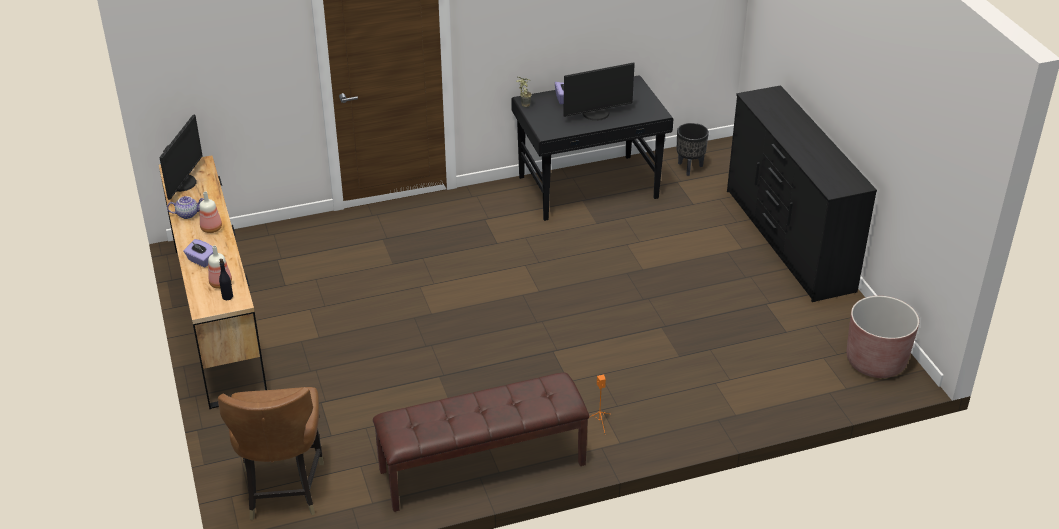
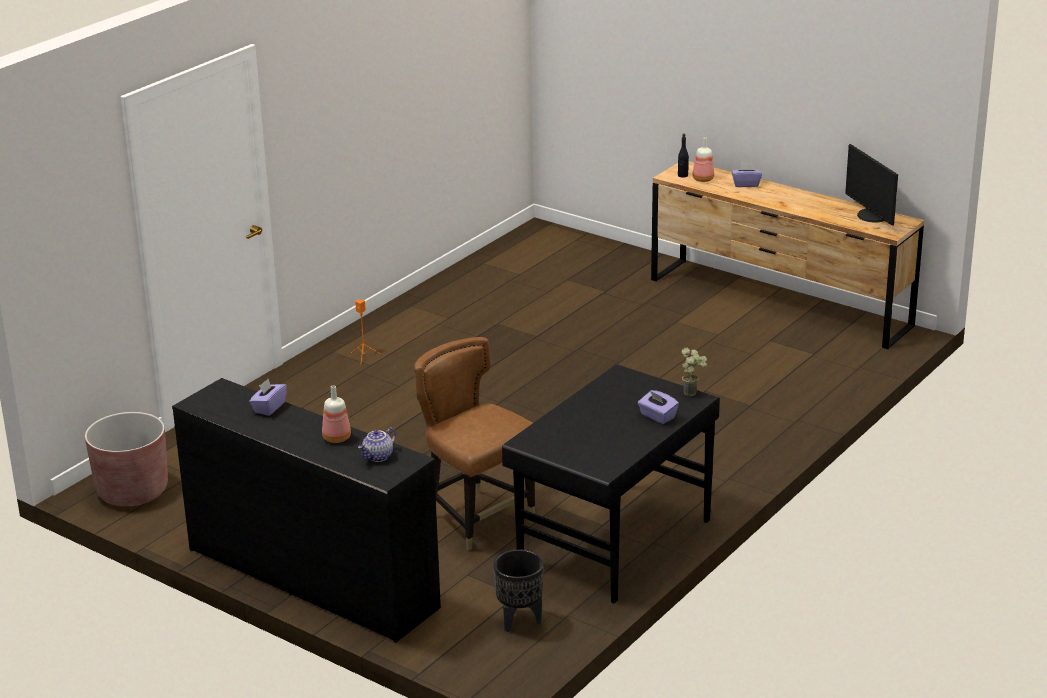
camera: 145 degrees right, 10 degrees down
(188, 214) = (820, 202): teapot -> teapot (378, 457)
(211, 228) = (781, 201): bottle -> bottle (337, 438)
(283, 490) = (555, 247): brown chair -> brown chair (478, 518)
(482, 468) = (426, 303): brown bench -> none
(596, 114) = (595, 413): monitor -> none
(811, 162) = (269, 407): none -> purple tissue box

